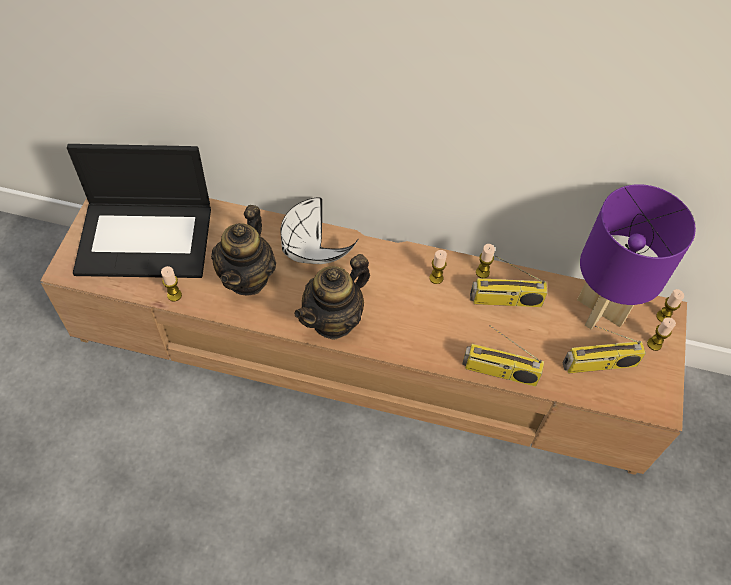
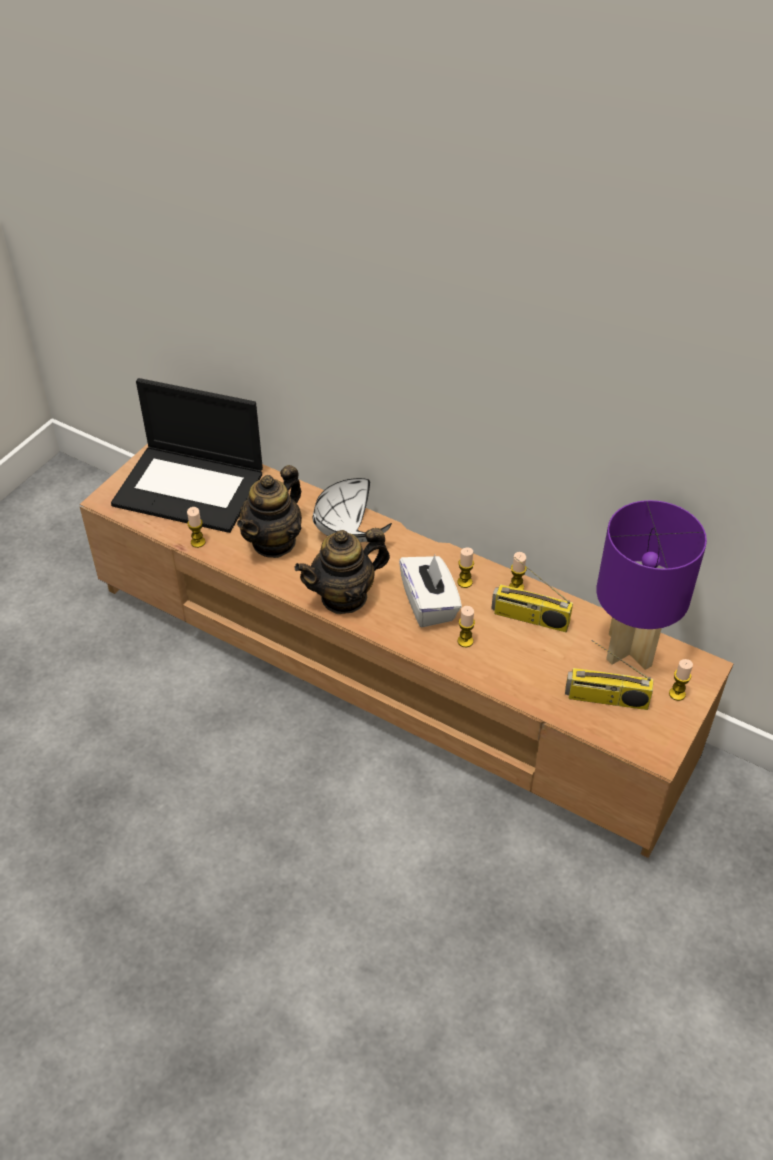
camera: 20 degrees right, 10 degrees down
(413, 308) = (429, 604): none -> white tissue box
(499, 372) = (494, 681): radio -> none
(663, 316) = (699, 671): candle -> candle (465, 641)

